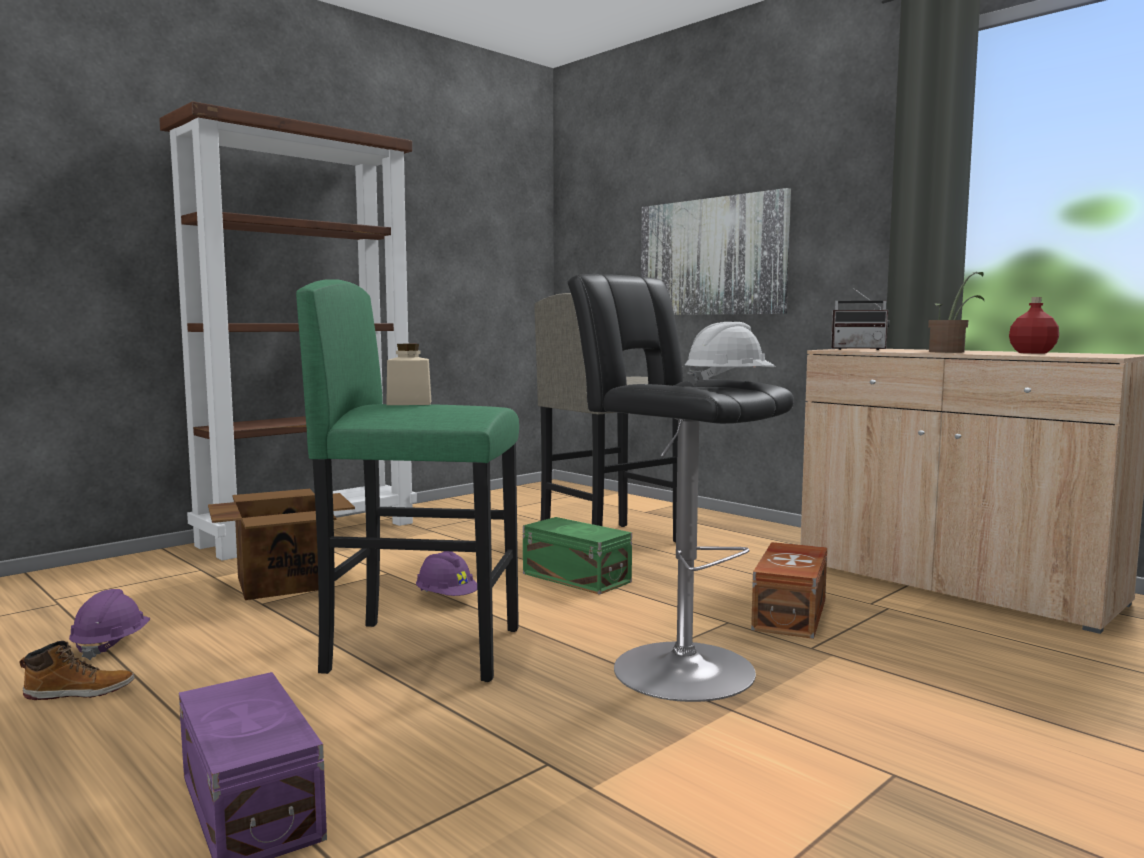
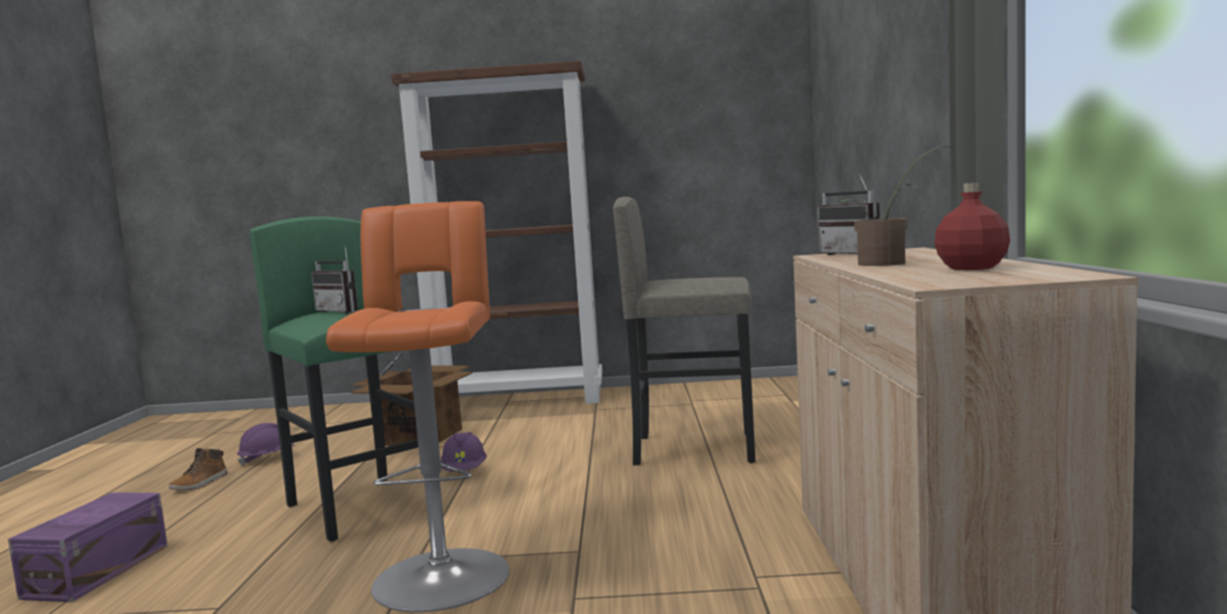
camera: 45 degrees right, 0 degrees up
(80, 692) = (200, 483): boot -> boot turned 75 degrees clockwise
(409, 403) = (343, 311): beige jar -> radio
(576, 577) = (583, 476): green storage box -> none
(674, 667) = (442, 573): black stool -> orange stool
(711, 257) = (878, 130): picture -> none
(728, 384) = (428, 311): white hard hat -> none
(792, 614) = (649, 561): brown storage box -> none

